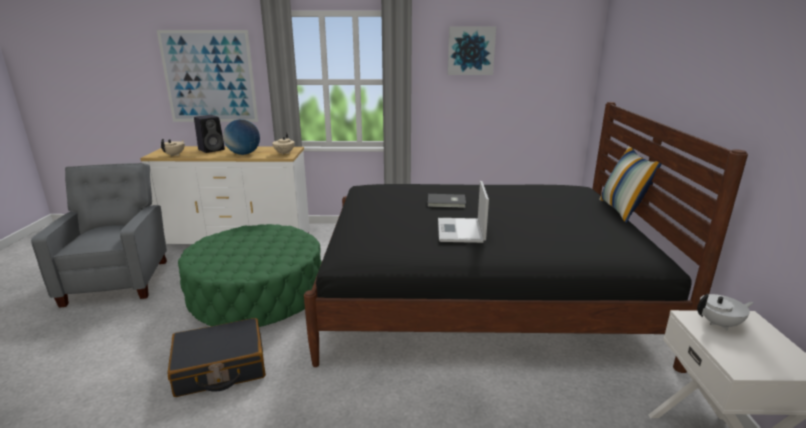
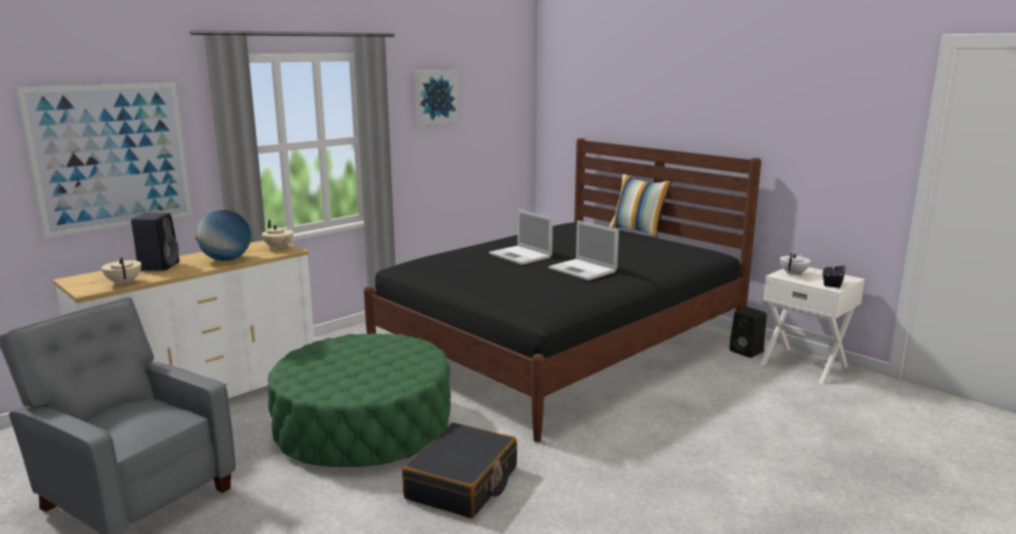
camera: 45 degrees left, 5 degrees down
(447, 202) = (521, 256): grey book -> laptop
(658, 392) = (747, 351): none -> black speaker
(752, 362) = (832, 284): none -> black tissue box

